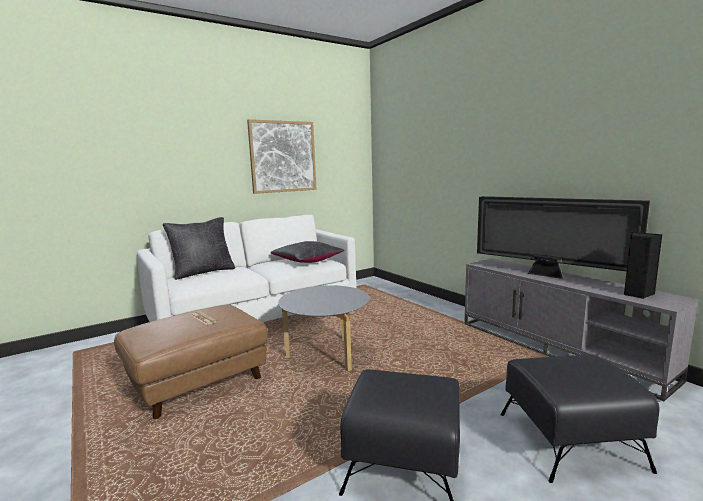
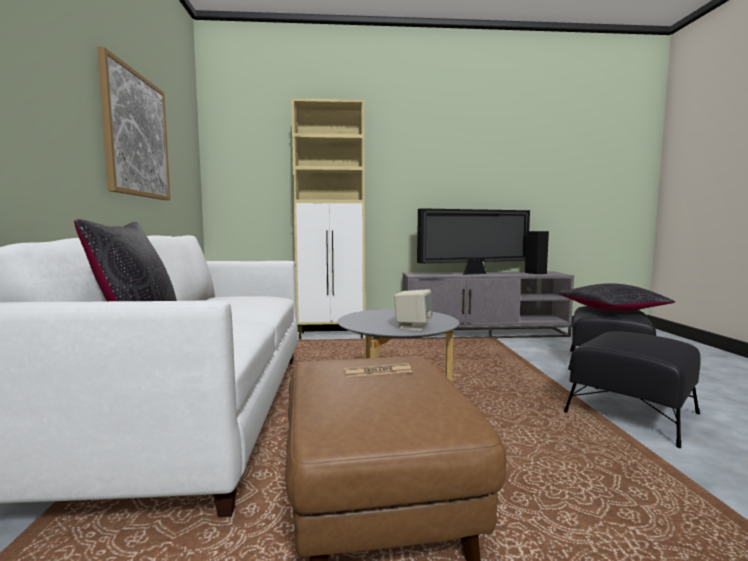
camera: 60 degrees left, 5 degrees down
(305, 305) = (413, 327): none -> beige speaker
(307, 260) = (248, 299): black pillow -> black pillow (612, 310)
(426, 301) = (332, 335): none -> beige cabinet

